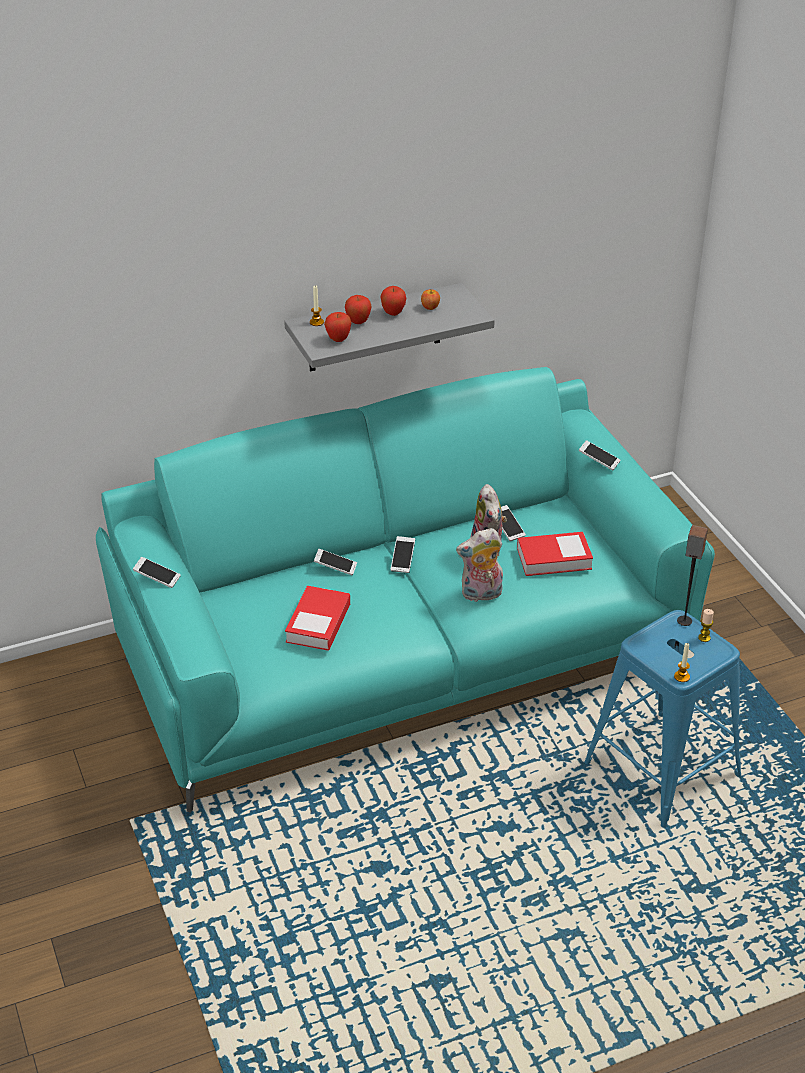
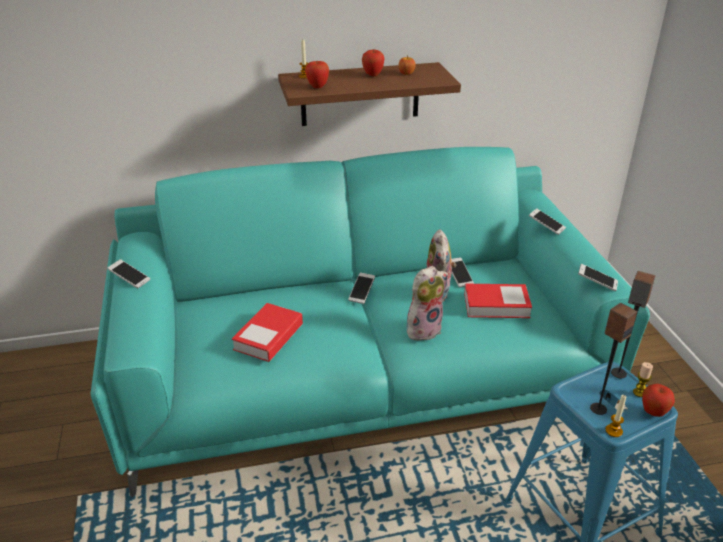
camera: 10 degrees right, 5 degrees down
(335, 567) = (301, 292): phone -> phone (597, 282)
(358, 322) = (340, 78): apple -> apple (653, 412)
(374, 328) = (360, 94): grey shelf -> brown shelf
(481, 595) = (423, 329): plush toy -> plush toy turned 150 degrees clockwise
(666, 658) = (598, 408): none -> speaker

